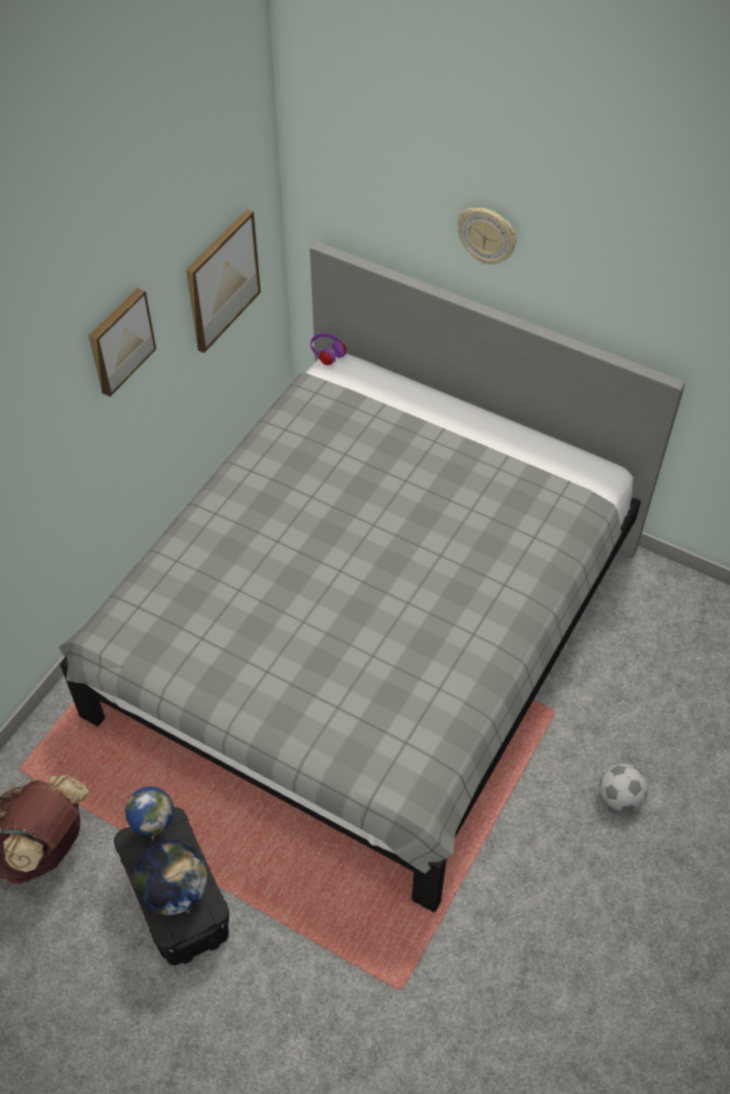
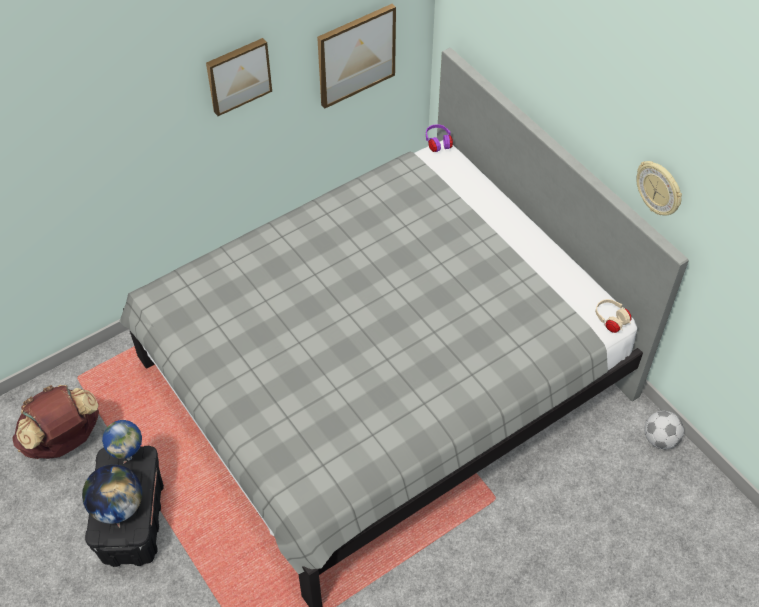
camera: 25 degrees right, 0 degrees up
(487, 235) = (565, 81): wall clock -> wall clock (659, 189)
(607, 477) = (611, 321): none -> beige headphones
(620, 798) = (511, 589): football -> football (660, 439)

